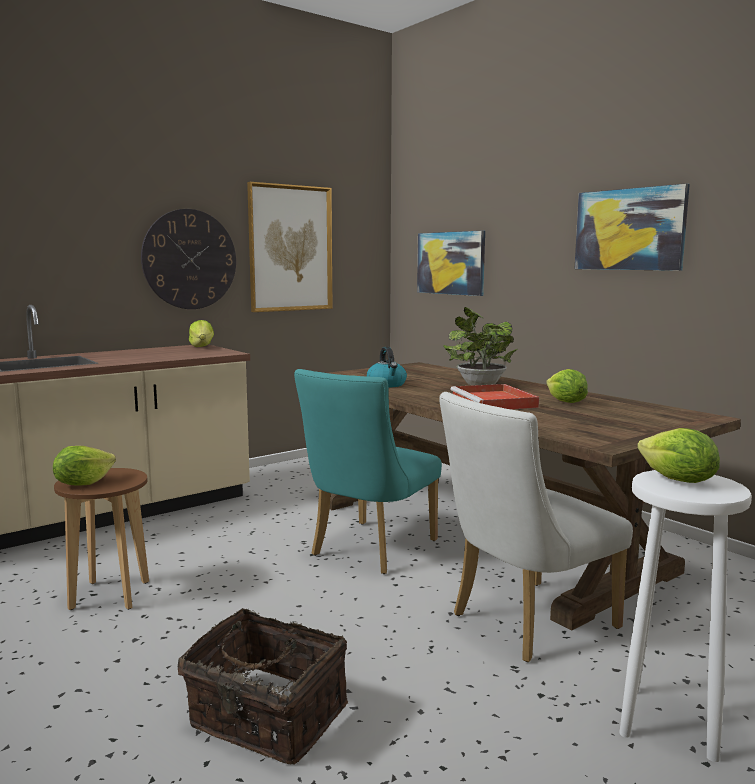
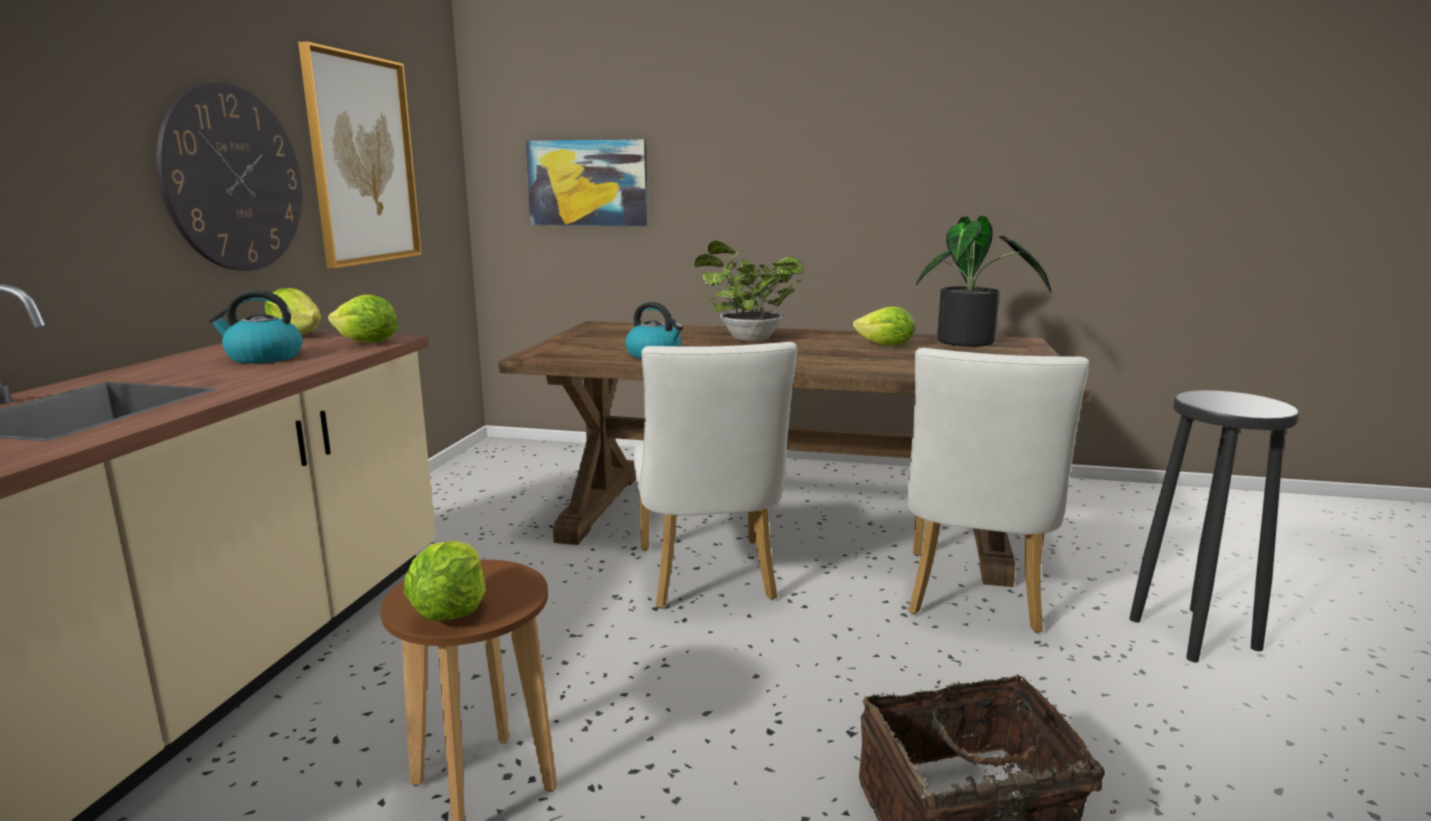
camera: 40 degrees left, 5 degrees up
(154, 354) = (263, 357): none -> kettle
(368, 550) = (709, 579): turquoise chair -> white chair
(494, 402) = (829, 356): red tray -> none
(629, 229) = (860, 143): picture -> none
(648, 411) = (971, 343): none -> potted plant
(669, 723) = (1194, 634): white stool -> black stool
(677, 481) = (1221, 402): lettuce -> lettuce (367, 343)

